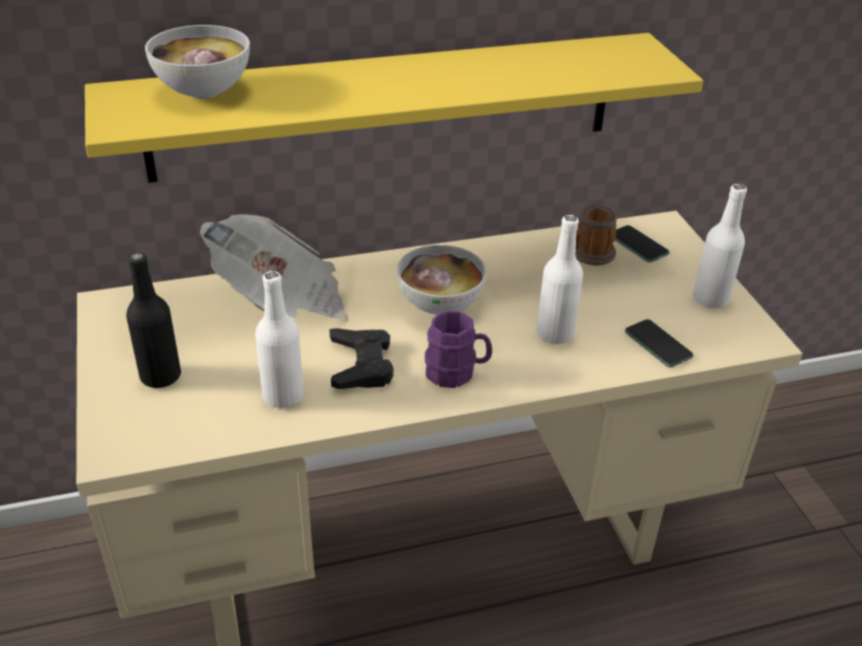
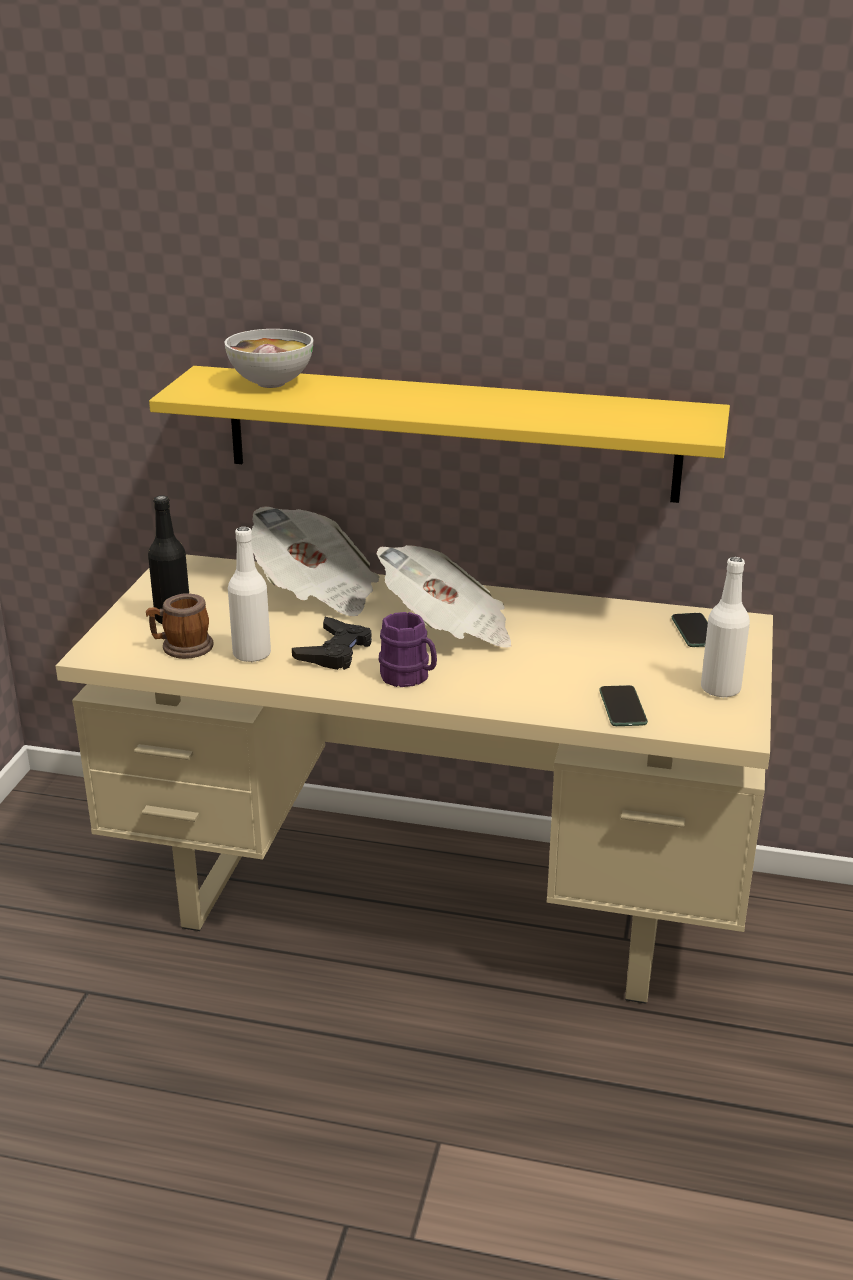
camera: 30 degrees right, 10 degrees down
(441, 305) = (448, 629): bowl -> newspaper
(555, 334) = (530, 675): white bottle -> none
(589, 255) = (633, 627): mug -> mug (182, 648)

